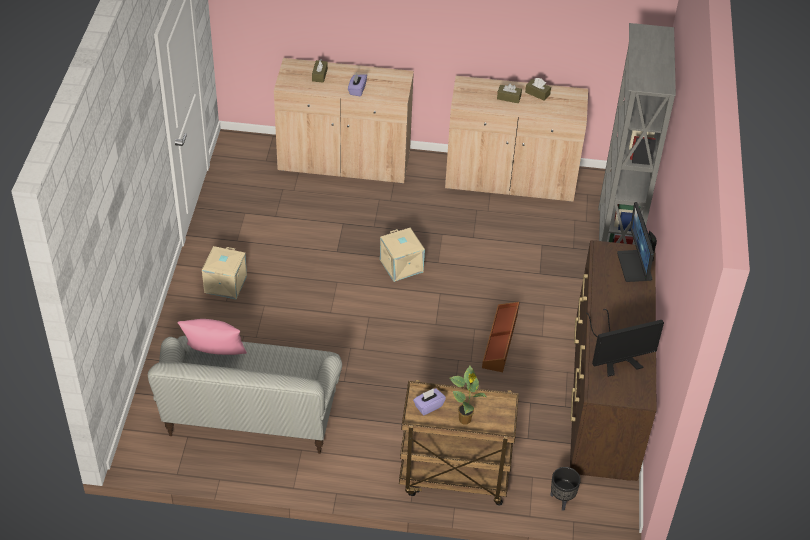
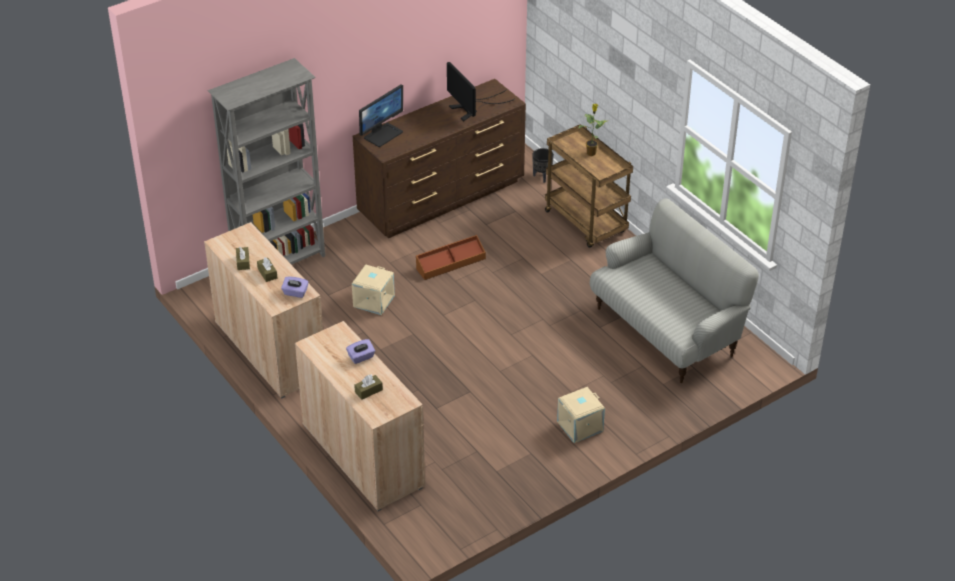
camera: 130 degrees left, 5 degrees down
(215, 356) = (675, 319): pink pillow -> none
(402, 265) = (440, 349): beige storage box -> beige storage box (373, 301)
(428, 406) = (602, 170): purple tissue box -> purple tissue box (295, 293)
(616, 354) = (472, 108): monitor -> monitor turned 150 degrees counterclockwise

